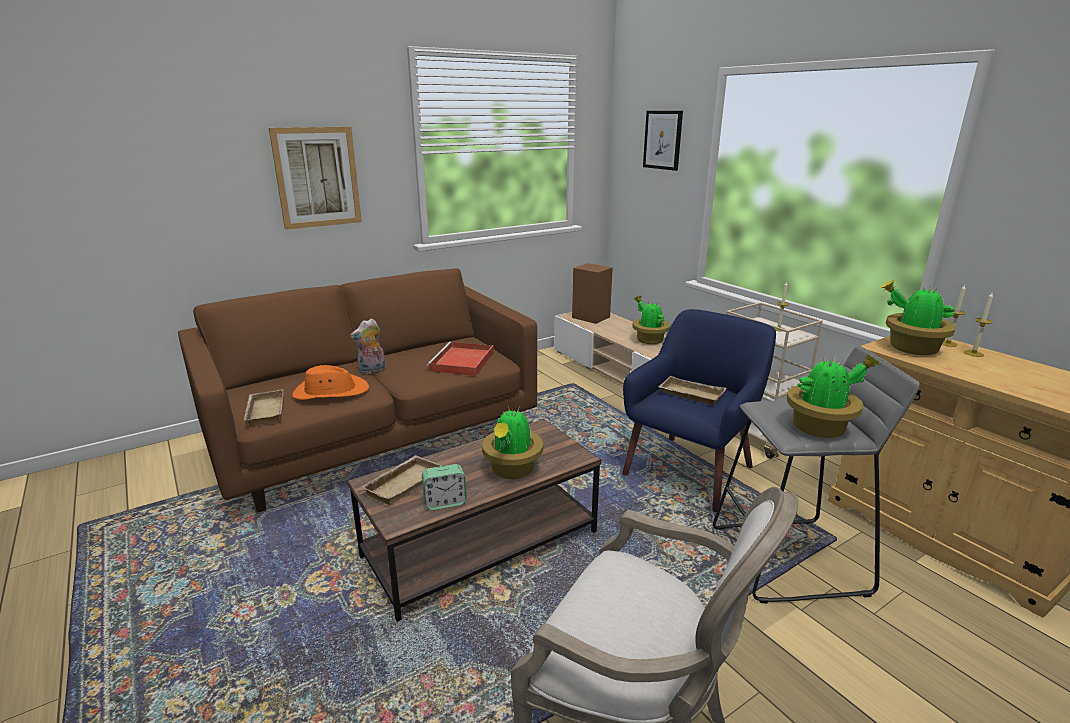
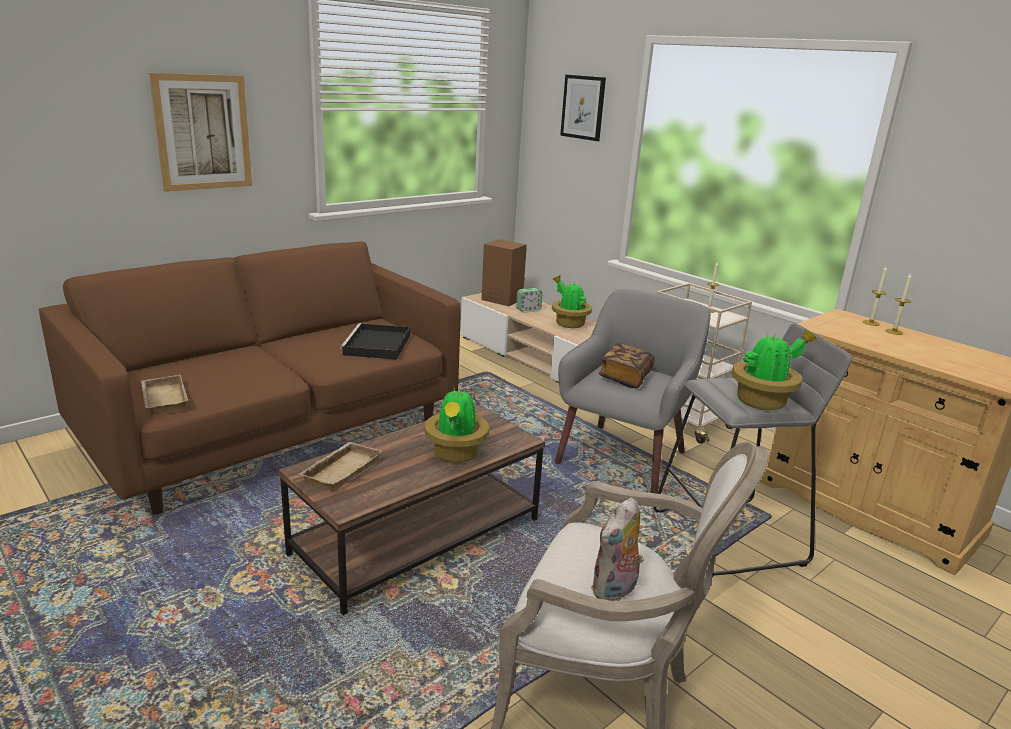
camera: 10 degrees left, 0 degrees up
(330, 392) = (235, 377): orange hat -> none
(372, 371) = (276, 355): plush toy -> plush toy (615, 591)
(445, 502) = (392, 487): alarm clock -> alarm clock (528, 310)
(462, 362) = (377, 345): red tray -> black tray
(689, 395) = (625, 377): beige tray -> book
(690, 470) = (623, 457): blue armchair -> grey armchair
(910, 348) = (838, 327): potted plant -> none

